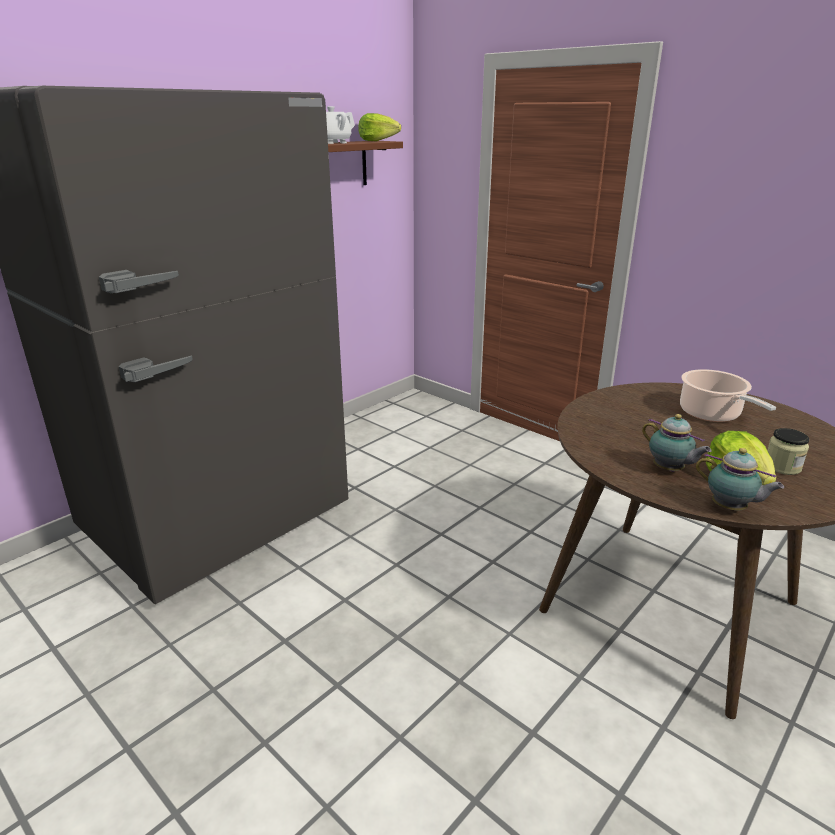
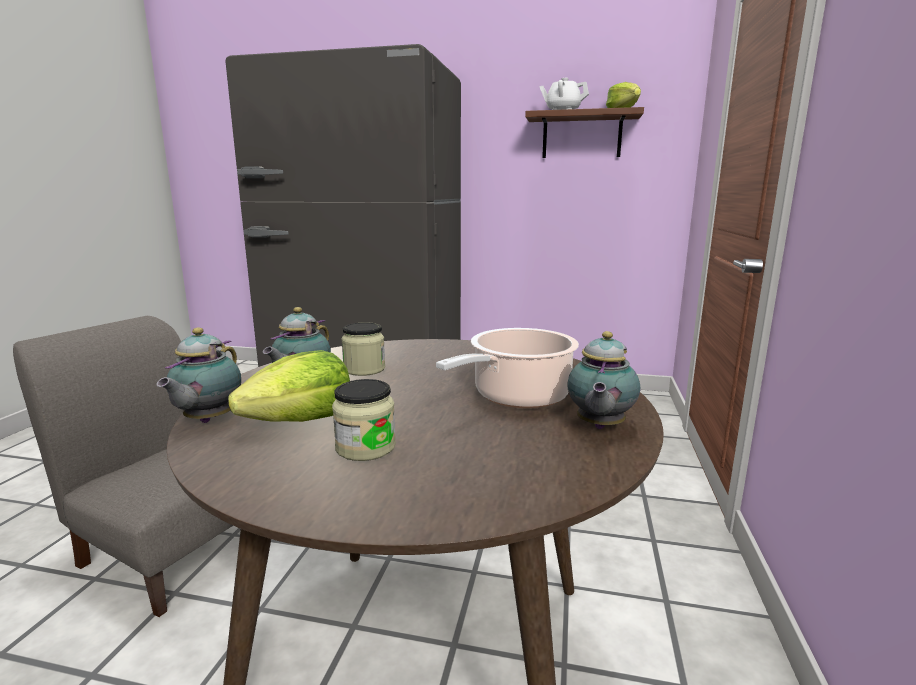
camera: 60 degrees right, 10 degrees down
(462, 729) = (174, 551): none -> grey chair
(636, 444) = (364, 369): none -> jar
(762, 409) = (598, 427): none -> teapot

